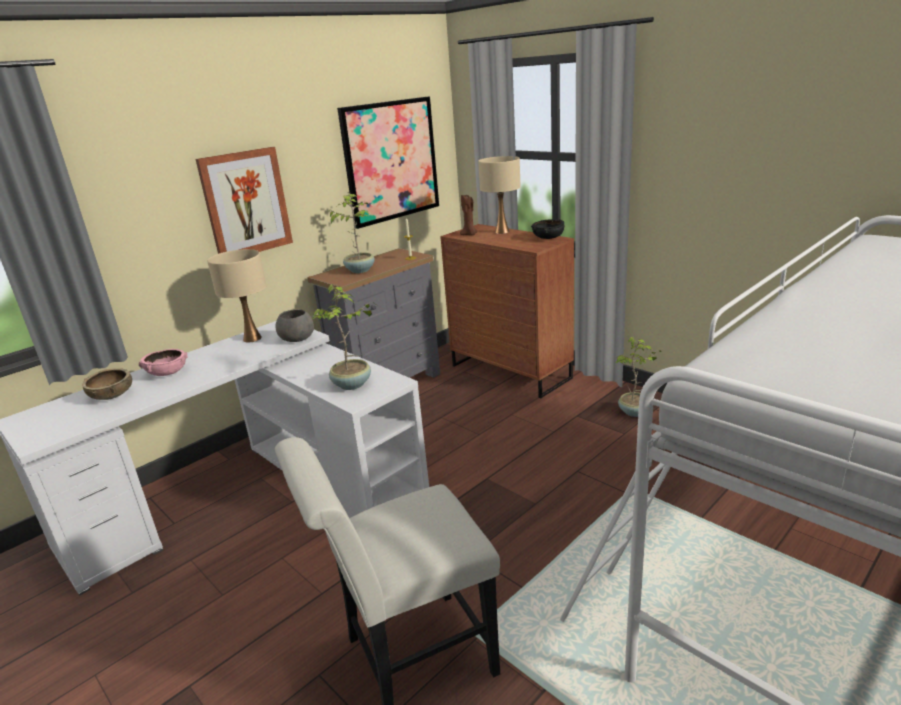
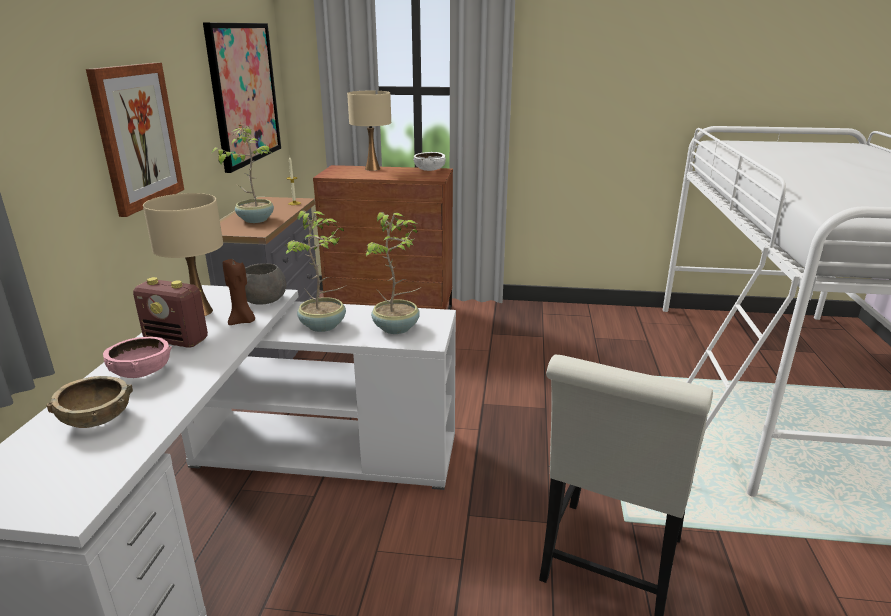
camera: 40 degrees left, 0 degrees up
(212, 356) = (177, 340): none -> radio
(469, 234) = (344, 174): brown candle -> brown candle (243, 321)
(548, 237) = (429, 170): black bowl -> white bowl
(635, 412) = (531, 319): potted plant -> potted plant (324, 326)

